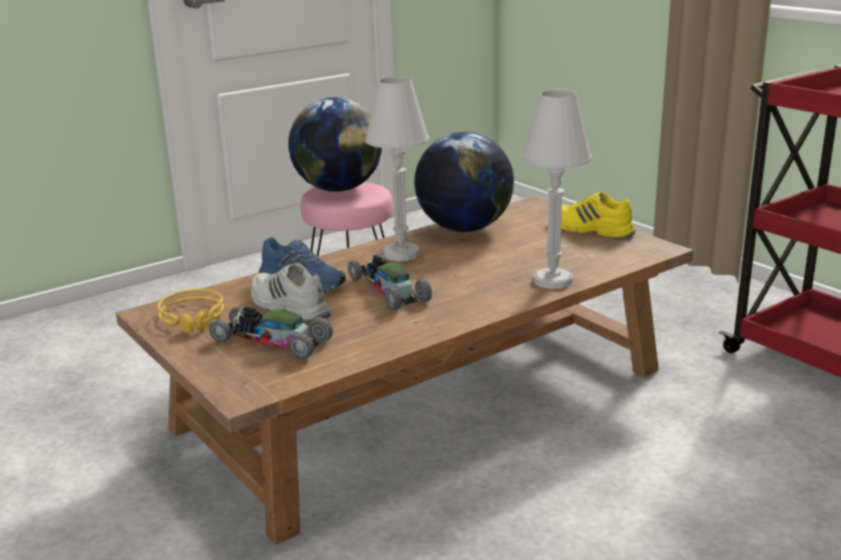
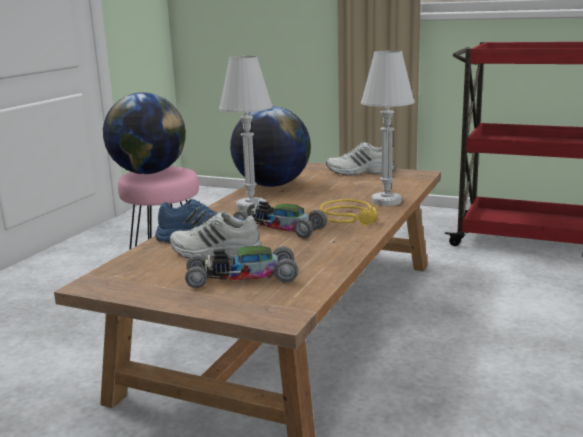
camera: 30 degrees left, 5 degrees down
(195, 318) = (144, 278): yellow headphones -> yellow headphones (351, 218)
(590, 230) = (360, 172): yellow shoe -> white shoe

